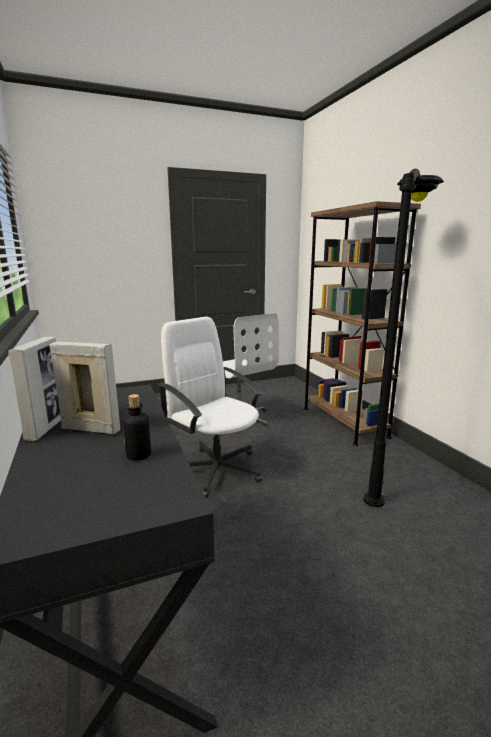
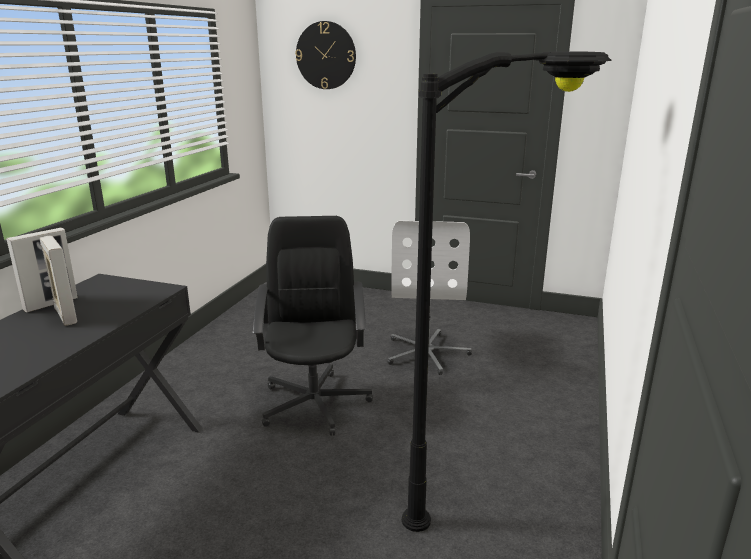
camera: 40 degrees right, 5 degrees up
(91, 209) = (326, 55): none -> wall clock
(138, 455) = (41, 349): bottle -> none
(216, 469) = (315, 402): white office chair -> black office chair
(343, 422) = (554, 411): brown bookcase -> none

